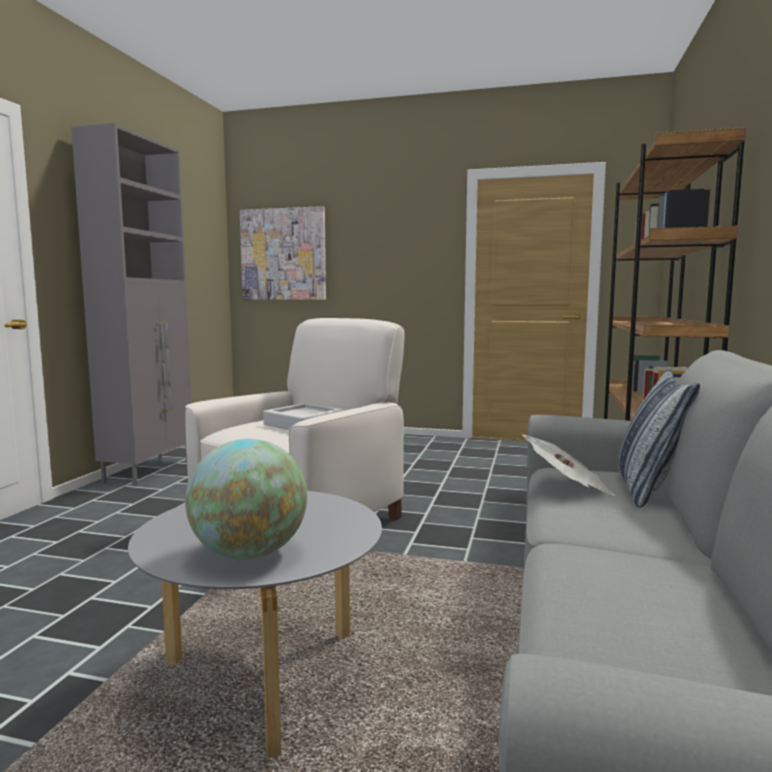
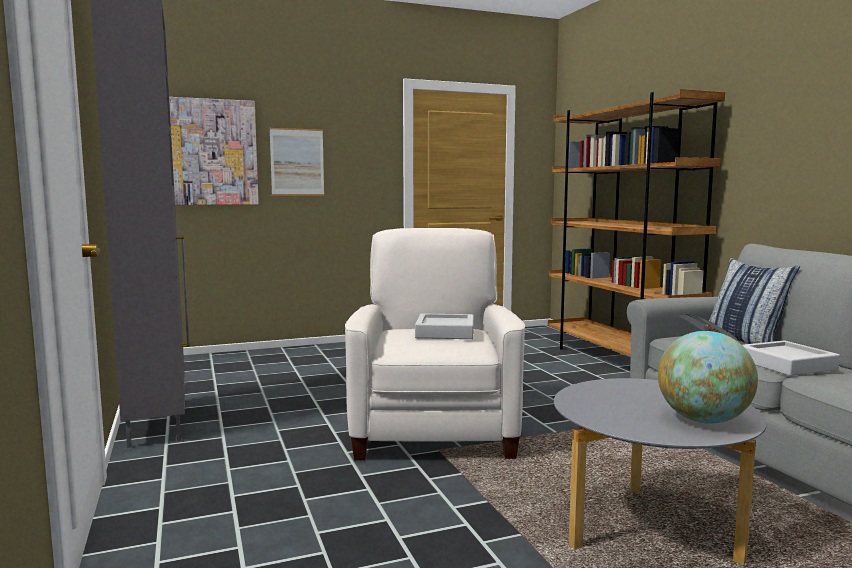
camera: 35 degrees left, 0 degrees up
(360, 260) = (297, 162): none -> picture
(594, 527) = (786, 364): none -> grey tray

